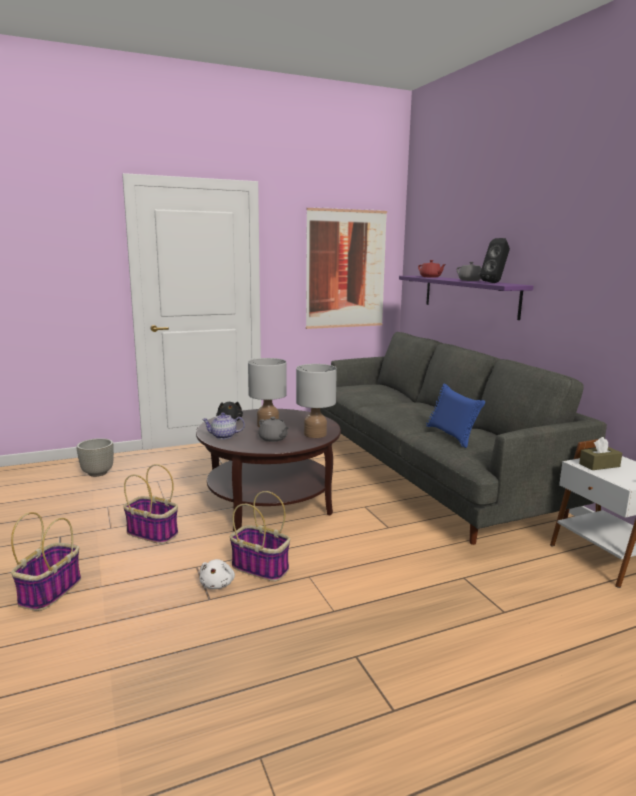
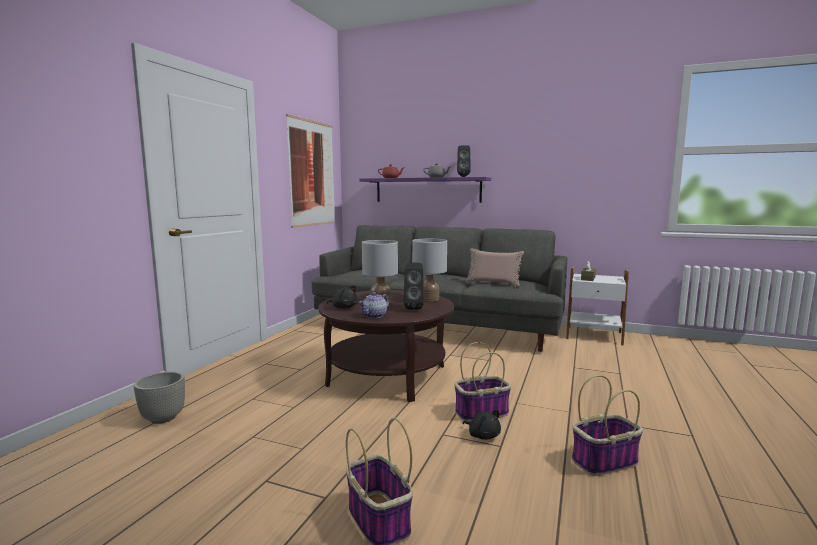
camera: 45 degrees left, 5 degrees down
(153, 533) = (353, 432): basket -> basket (604, 461)
(217, 584) = (483, 435): white plush toy -> black plush toy
(273, 439) = (413, 308): grey teapot -> black speaker
(452, 436) = (493, 283): blue pillow -> beige pillow

